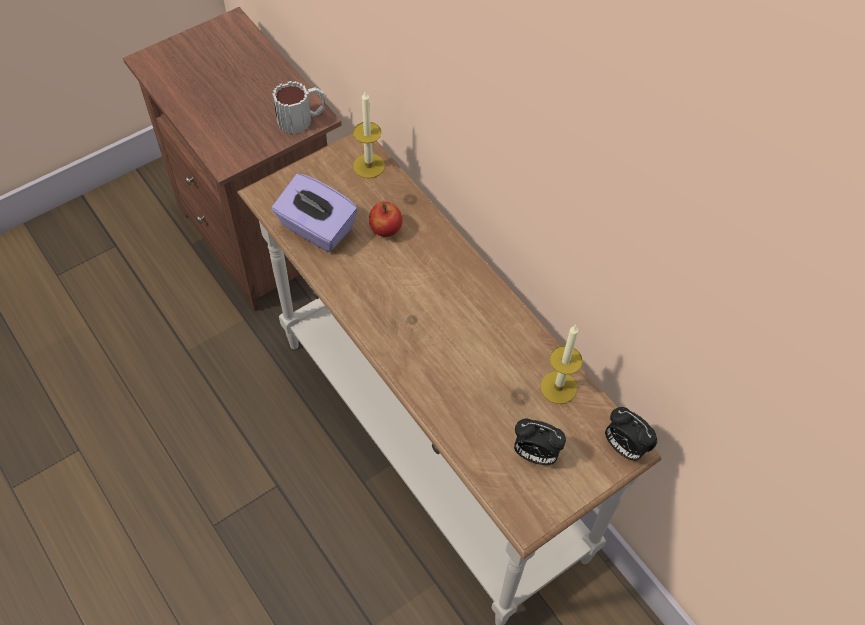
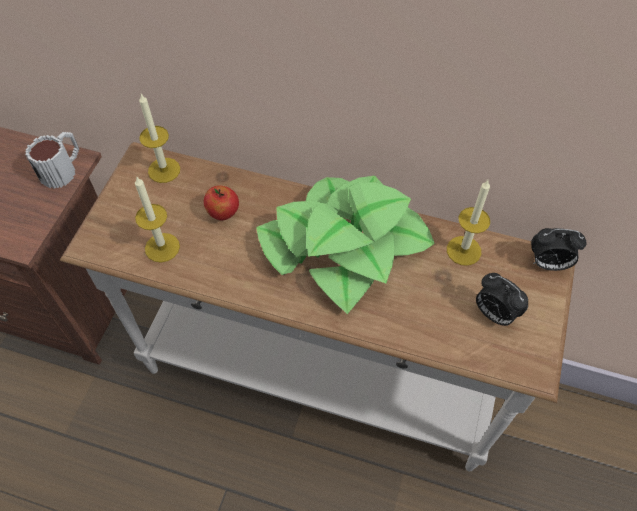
camera: 35 degrees left, 0 degrees up
(316, 228) = (162, 247): purple tissue box -> candle
(458, 318) = (343, 246): none -> potted plant
(535, 454) = (494, 313): alarm clock -> alarm clock turned 60 degrees clockwise

